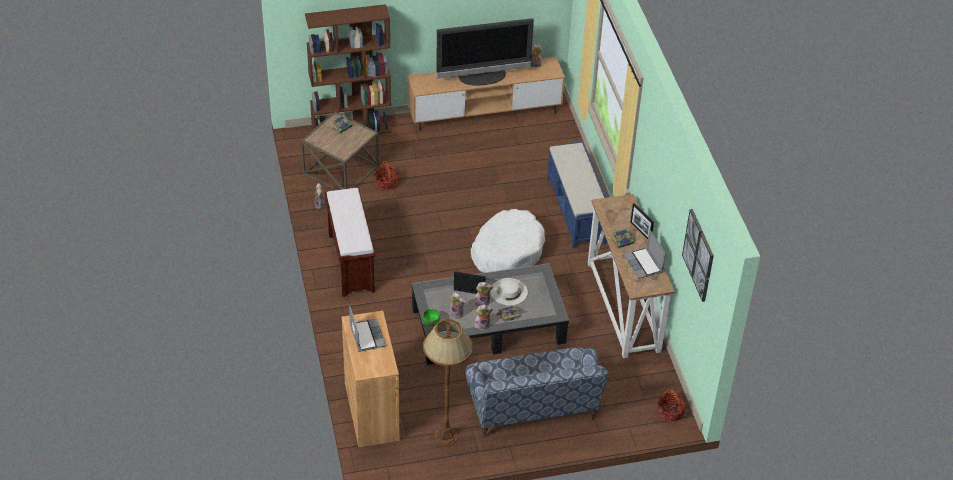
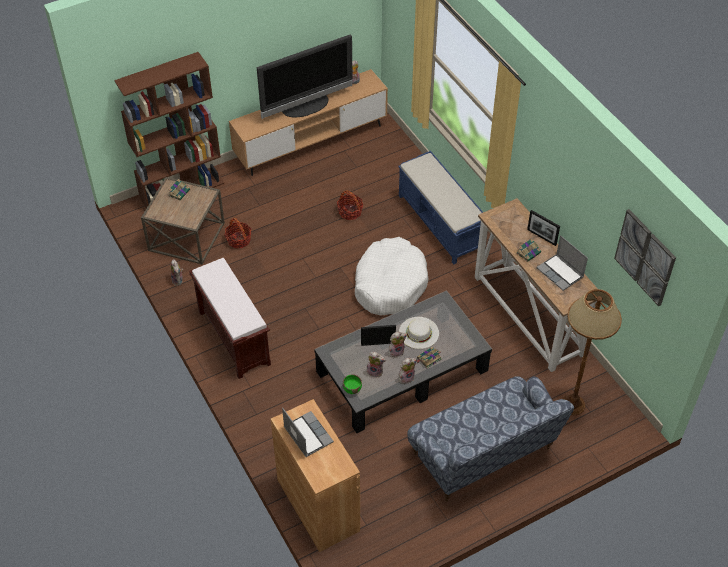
camera: 15 degrees left, 5 degrees up
(445, 436) = (407, 512): brown floor lamp -> brown floor lamp (572, 405)
(670, 412) = (621, 419): basket -> basket (350, 212)

